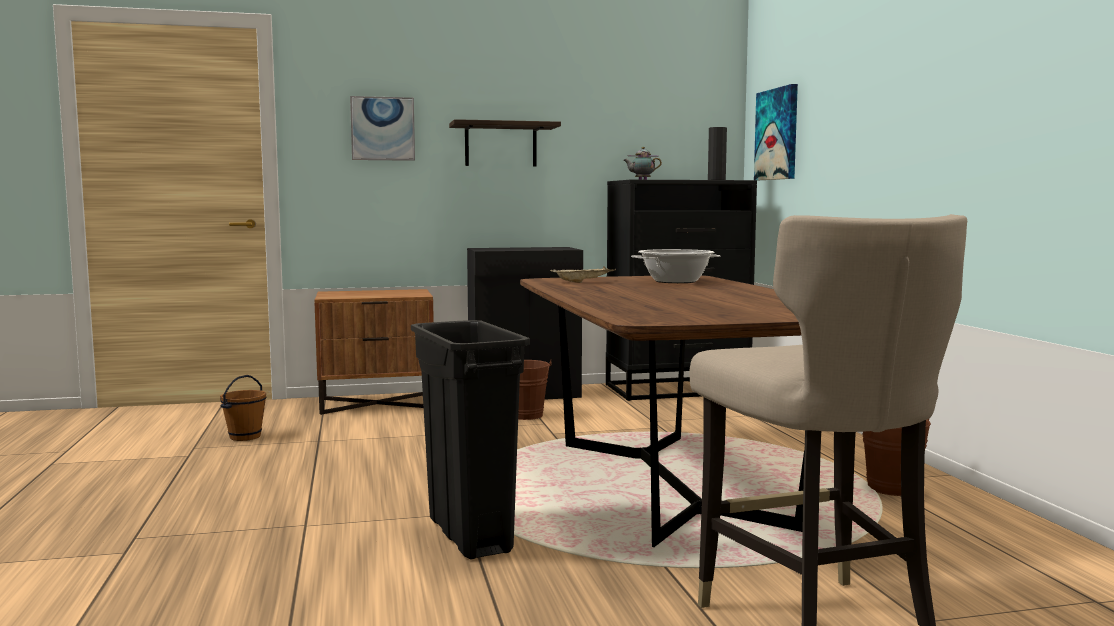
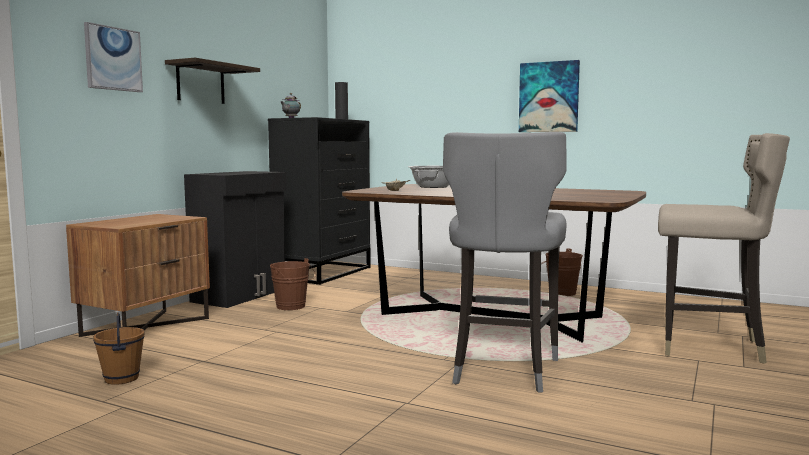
camera: 50 degrees left, 0 degrees up
(469, 535) = (502, 369): black trash can -> grey stool
(777, 134) = (373, 90): picture -> picture (549, 97)

